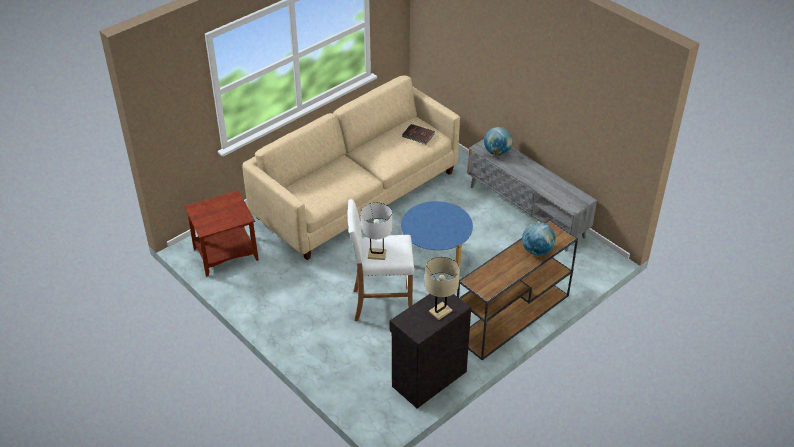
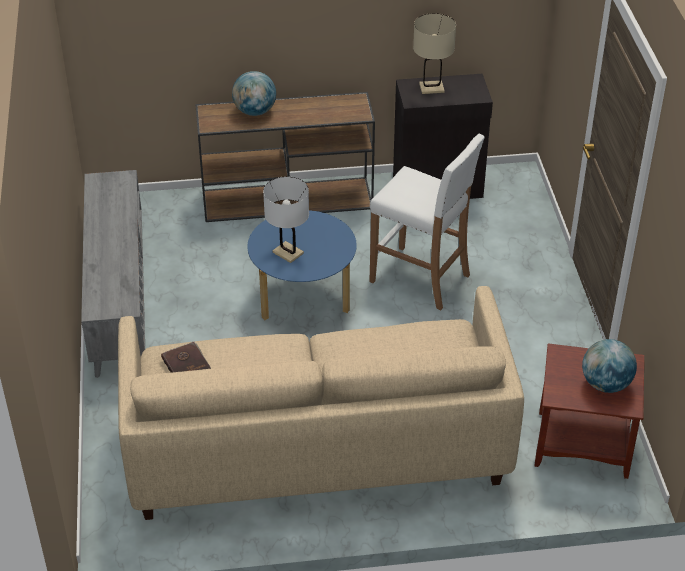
camera: 145 degrees left, 0 degrees up
(377, 254) = (435, 191): white table lamp -> white table lamp (288, 253)
(497, 152) = (112, 289): globe -> globe (605, 384)

